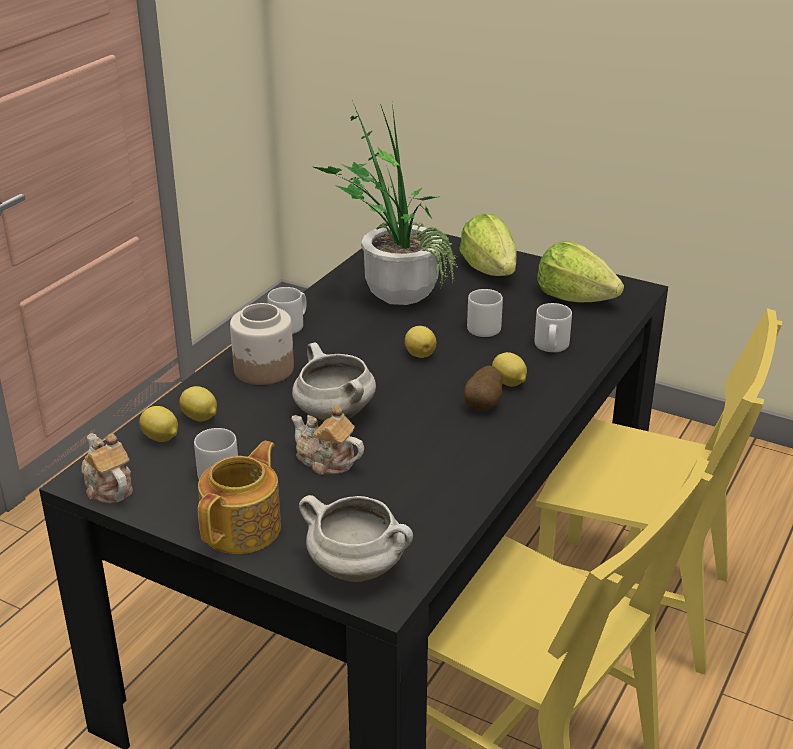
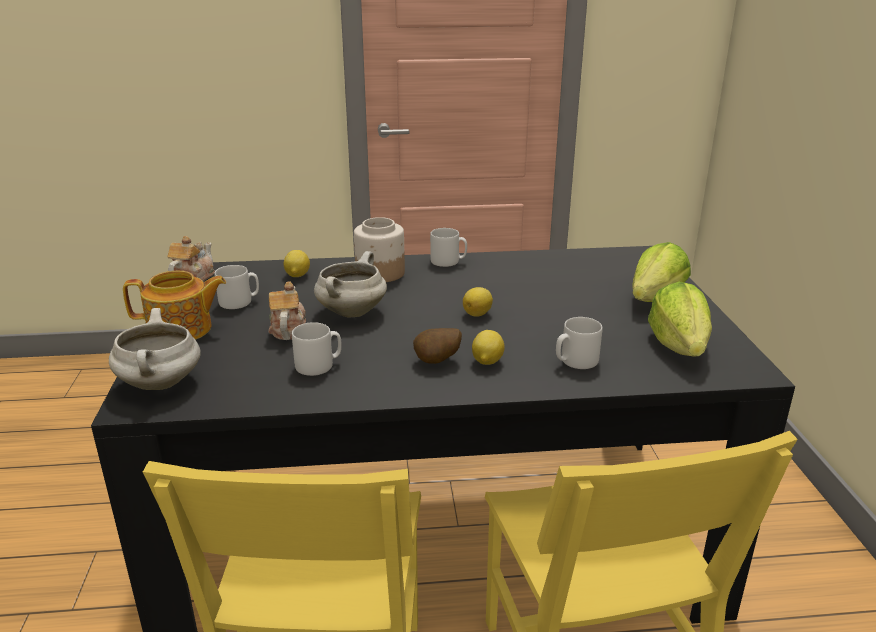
camera: 55 degrees right, 5 degrees down
(161, 438) = (261, 273): lemon -> none
(392, 292) = (550, 276): potted plant -> none
(484, 327) = (559, 324): grey mug -> grey mug (319, 365)

